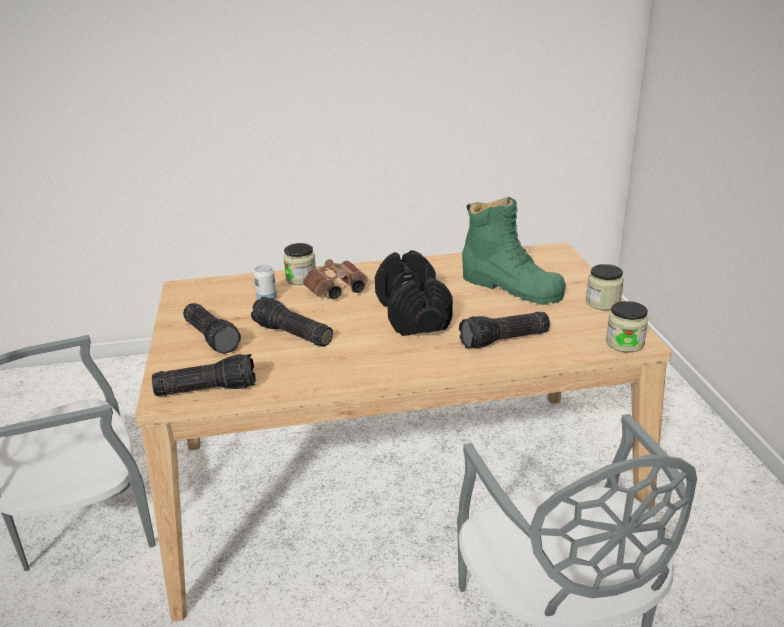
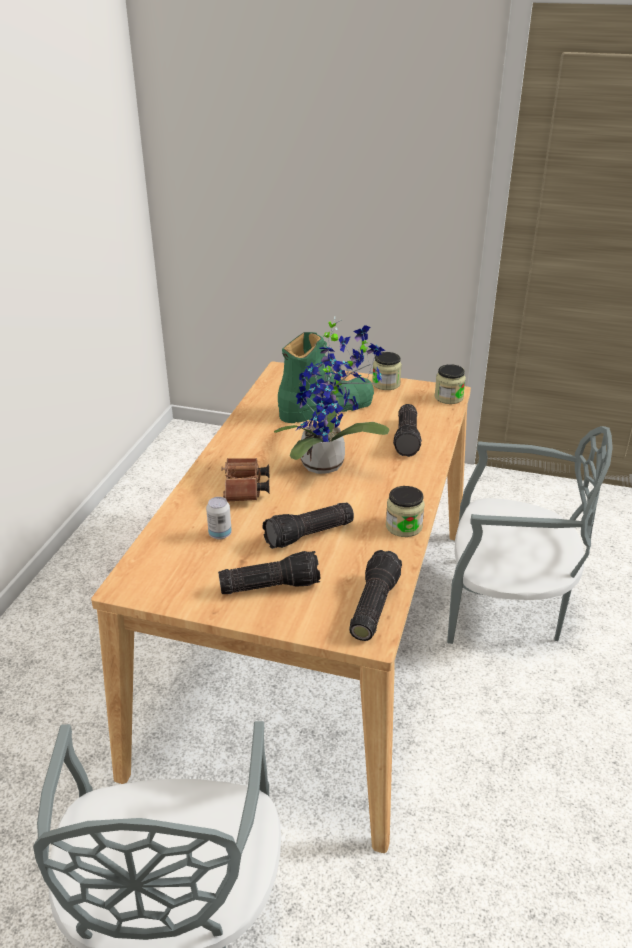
camera: 65 degrees left, 5 degrees up
(301, 278) = (194, 503): jar -> jar (404, 526)
(412, 314) = (328, 464): black dumbbell -> potted plant

